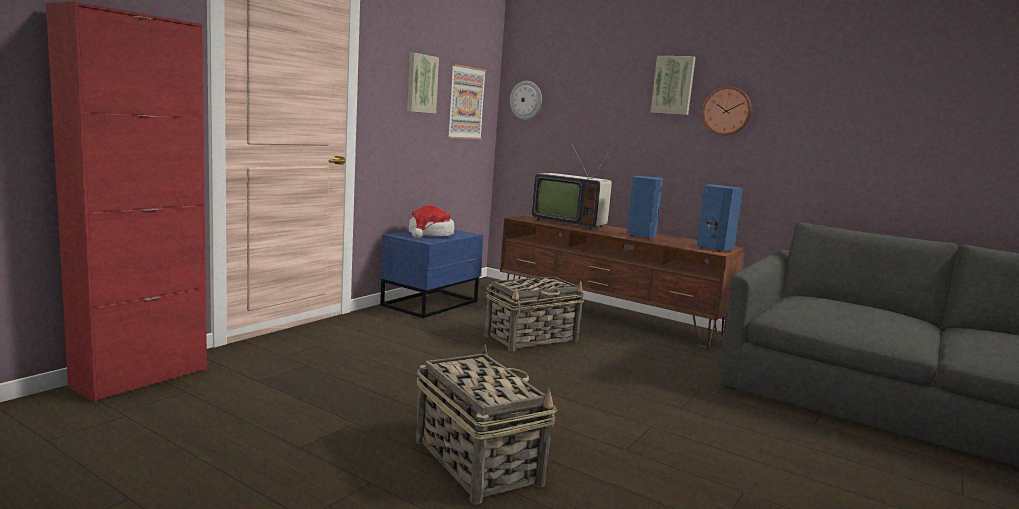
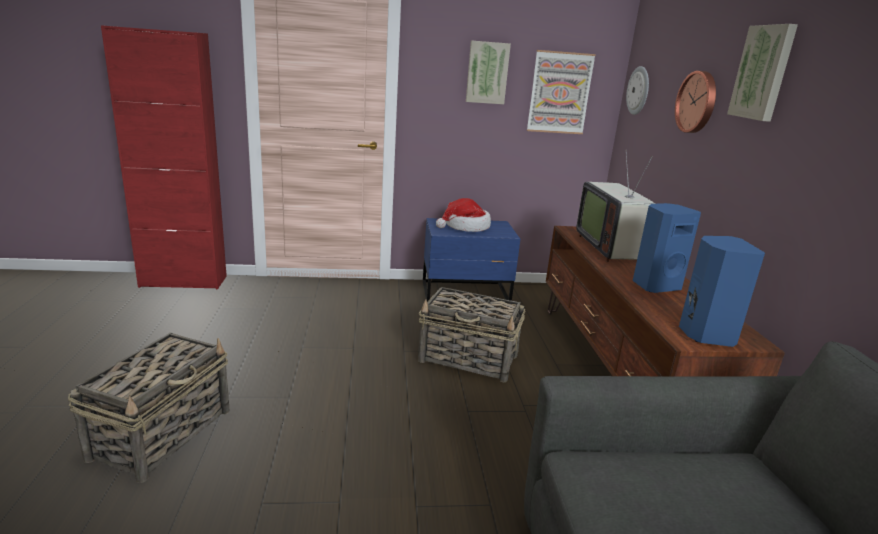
camera: 50 degrees right, 10 degrees up
(727, 111) = (818, 119): wall clock -> wall clock (697, 102)

